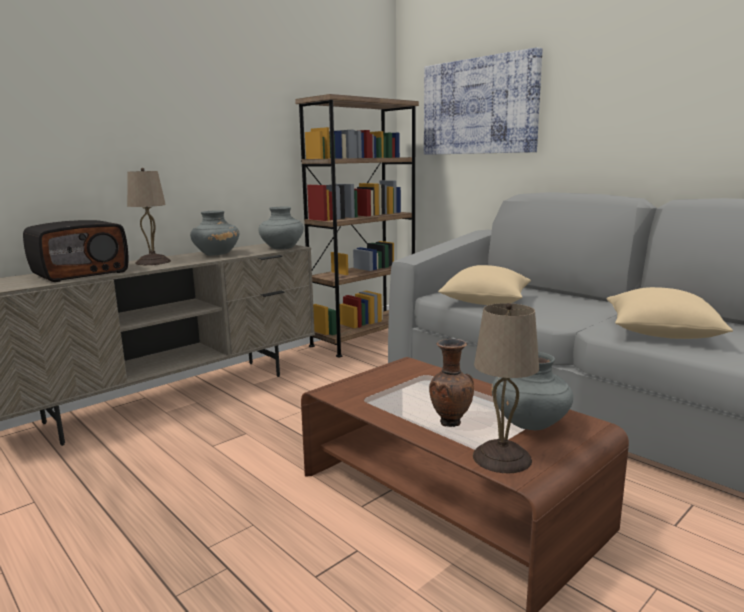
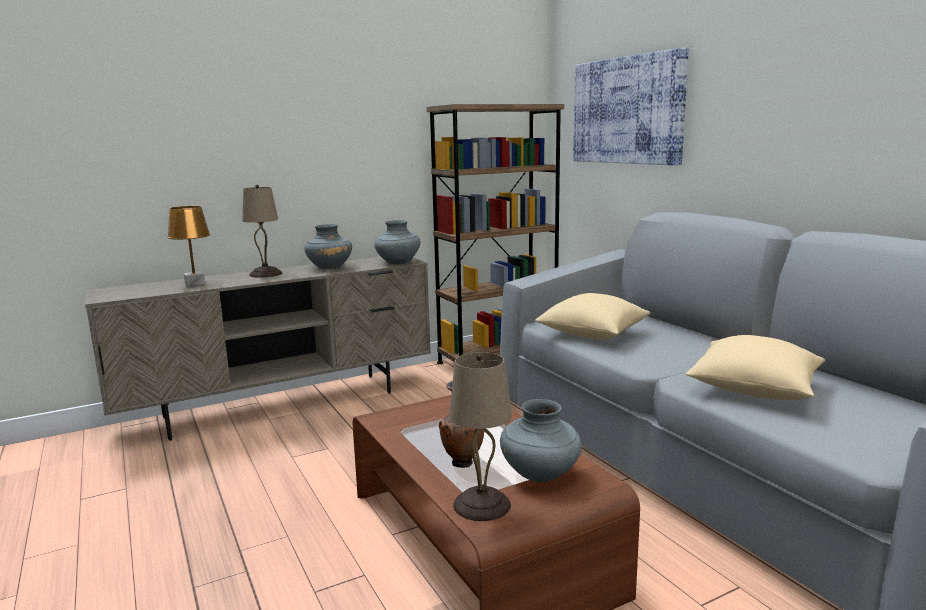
camera: 15 degrees right, 0 degrees up
(81, 273) = (195, 283): radio -> brown table lamp

